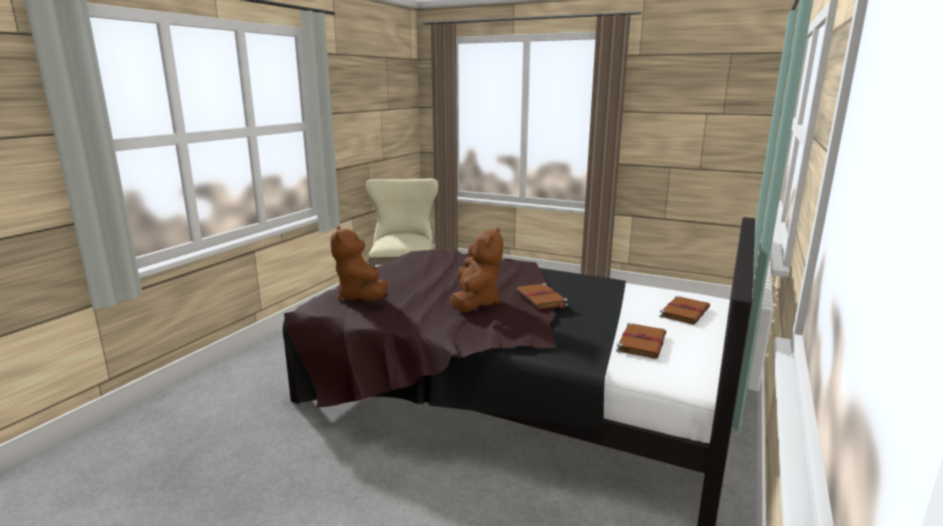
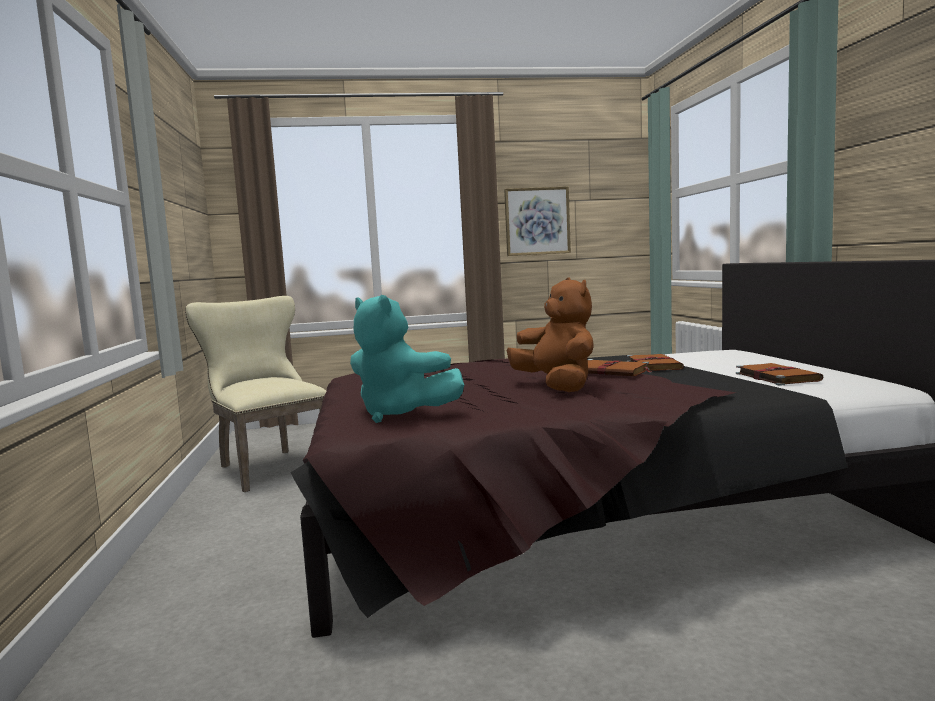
camera: 35 degrees left, 10 degrees down
(361, 297) = (400, 414): brown plush toy -> turquoise plush toy
(664, 131) = (537, 221): none -> picture
(684, 312) = (737, 358): brown book -> brown book (653, 365)

